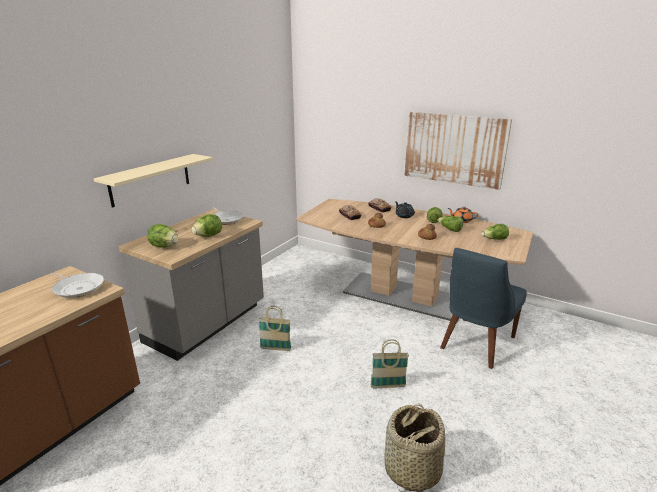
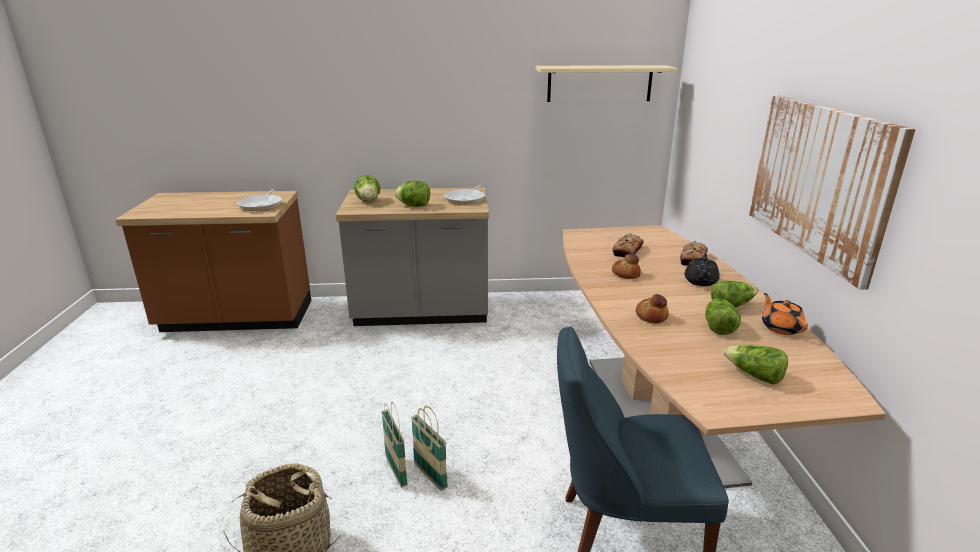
camera: 55 degrees right, 0 degrees up
(150, 179) = (403, 131): beige shelf -> beige shelf (599, 83)
(275, 348) = (423, 367): basket -> basket (396, 471)

